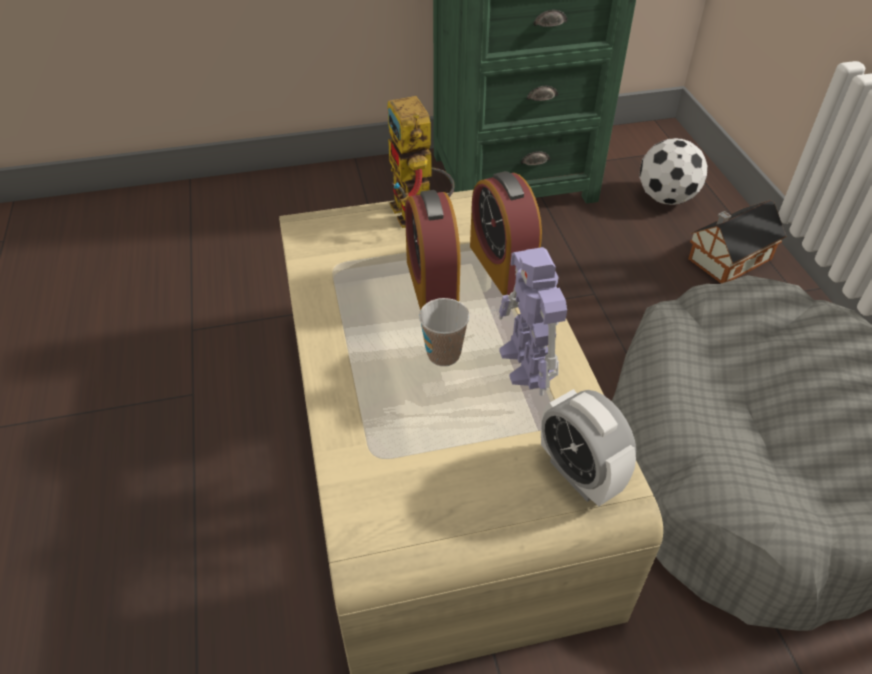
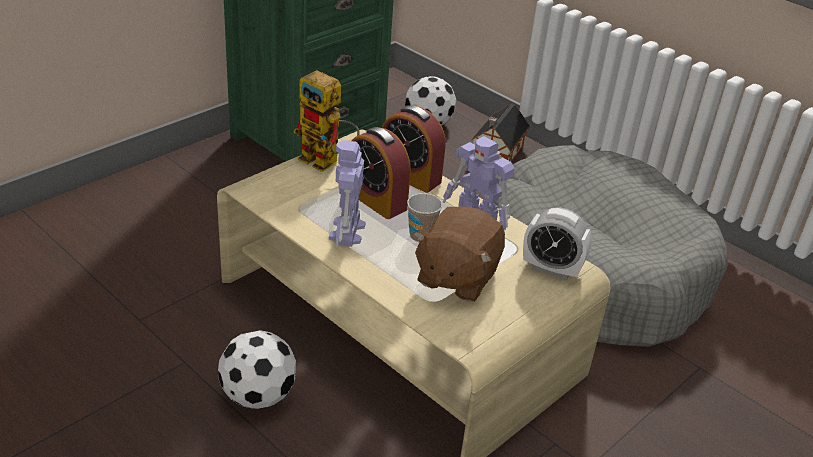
camera: 35 degrees left, 10 degrees down
(228, 464) = (258, 395): none -> football
(359, 317) = (347, 232): none -> toy robot
(435, 433) = (456, 277): none -> brown plush toy

